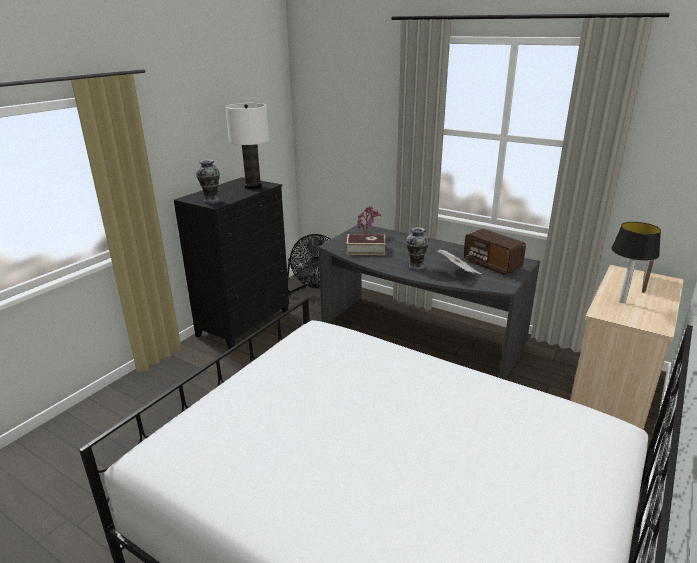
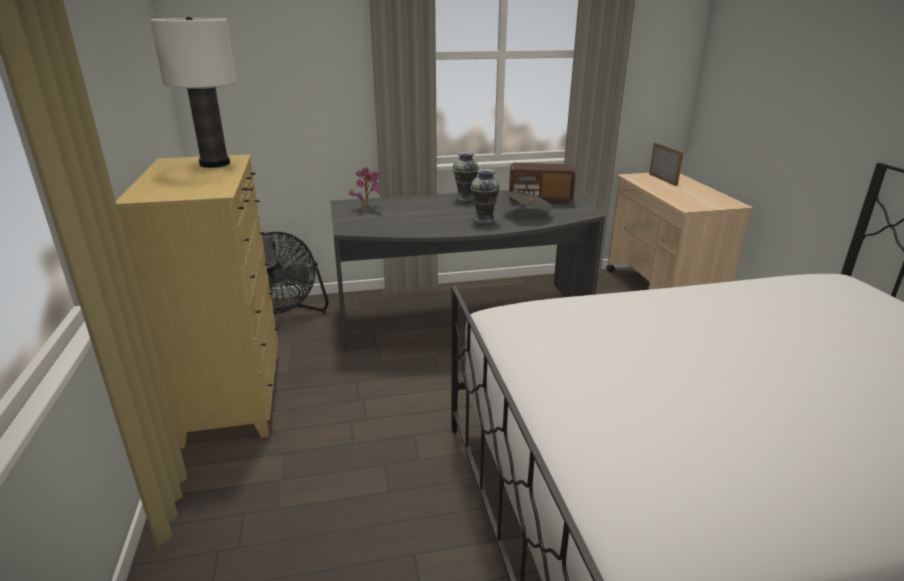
camera: 45 degrees left, 0 degrees up
(211, 201) = (197, 190): vase -> vase (465, 200)
(246, 324) = (236, 395): black dresser -> beige dresser
(366, 249) = (397, 222): book -> none
(622, 301) = (680, 195): table lamp -> none

